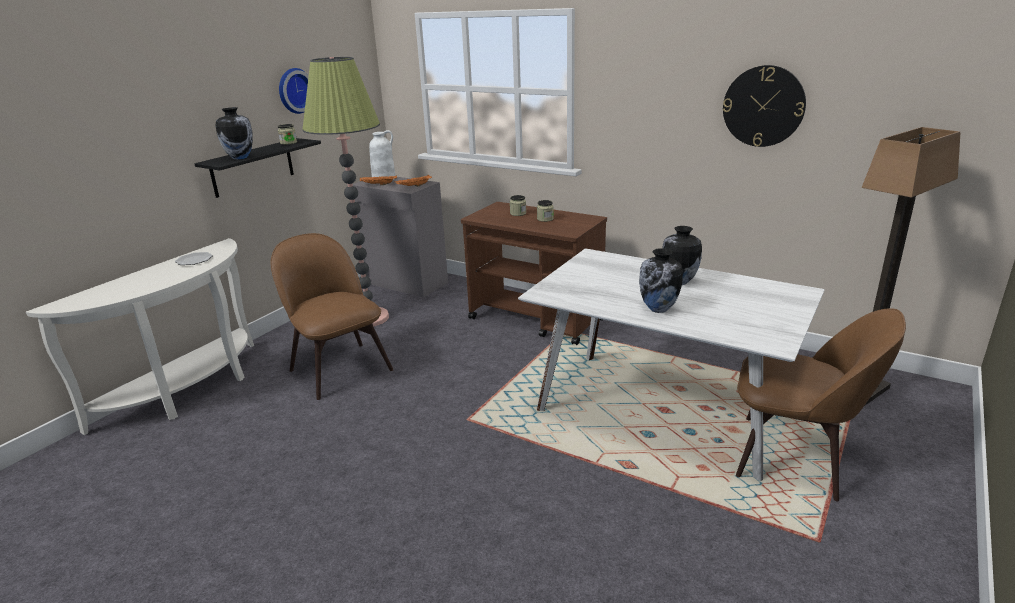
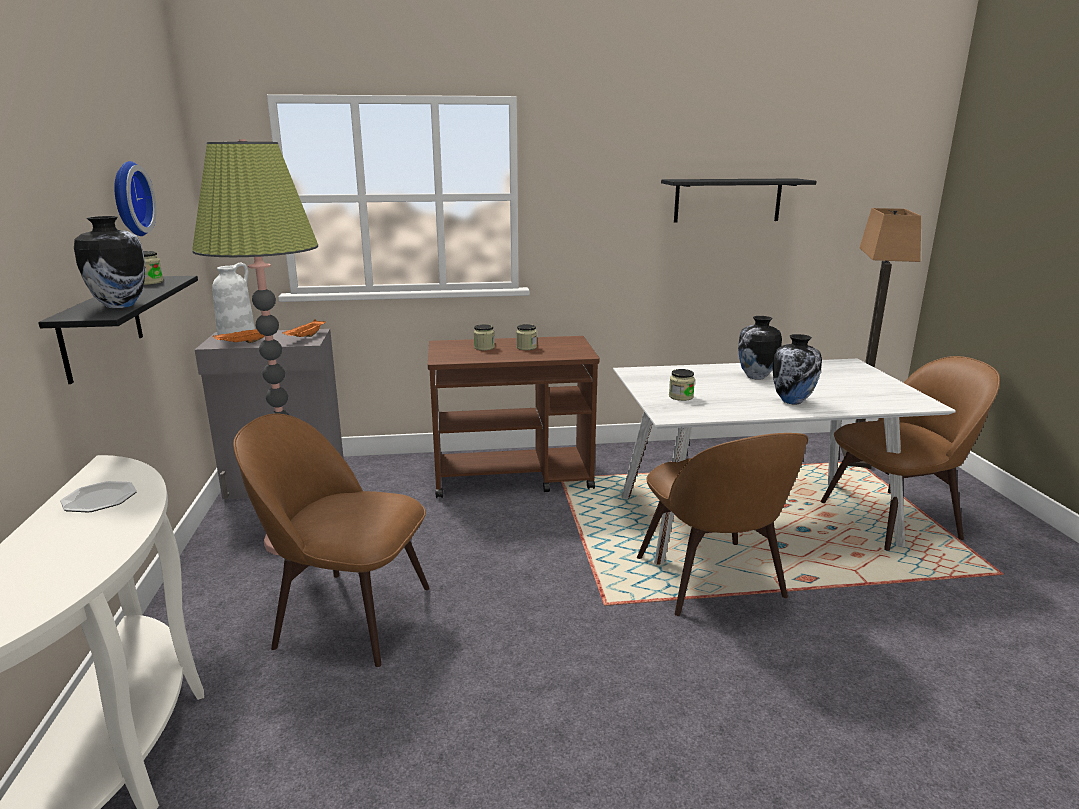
camera: 40 degrees left, 5 degrees down
(557, 436) = (711, 580): none -> brown chair
(580, 282) = (681, 396): none -> jar
(763, 106) = (727, 200): wall clock -> black shelf

